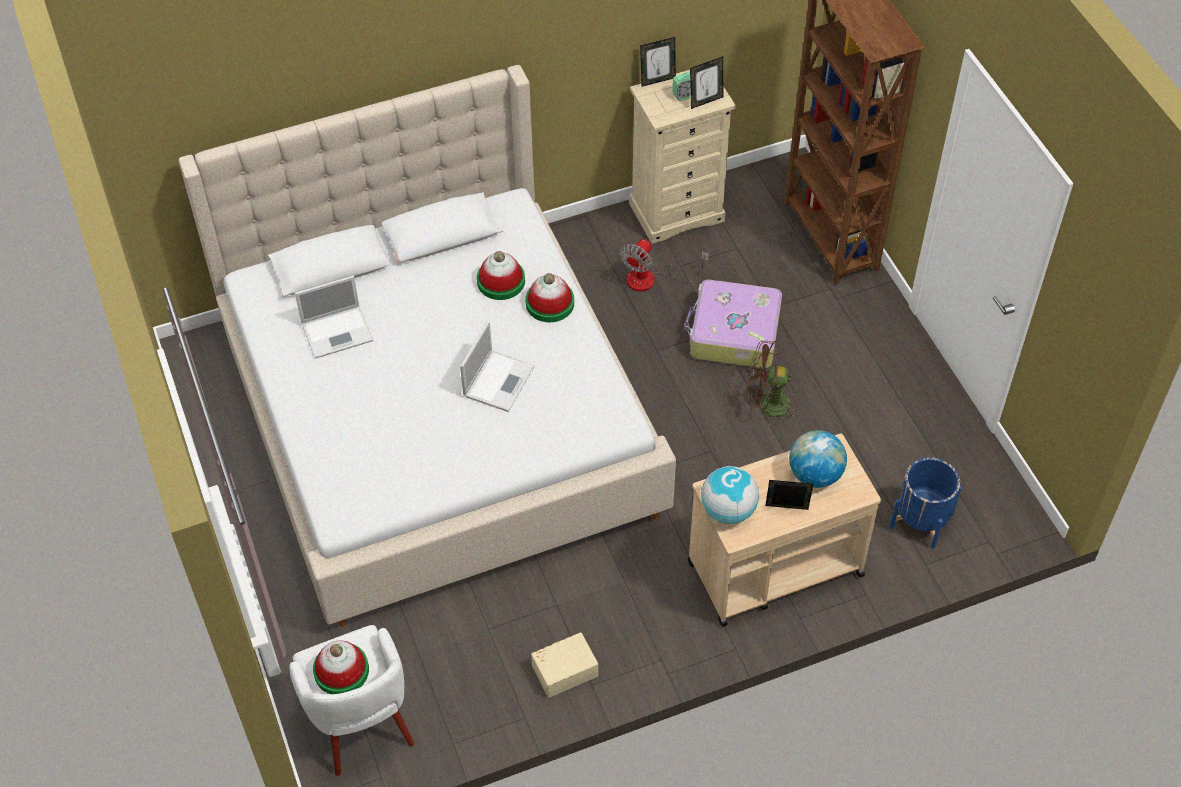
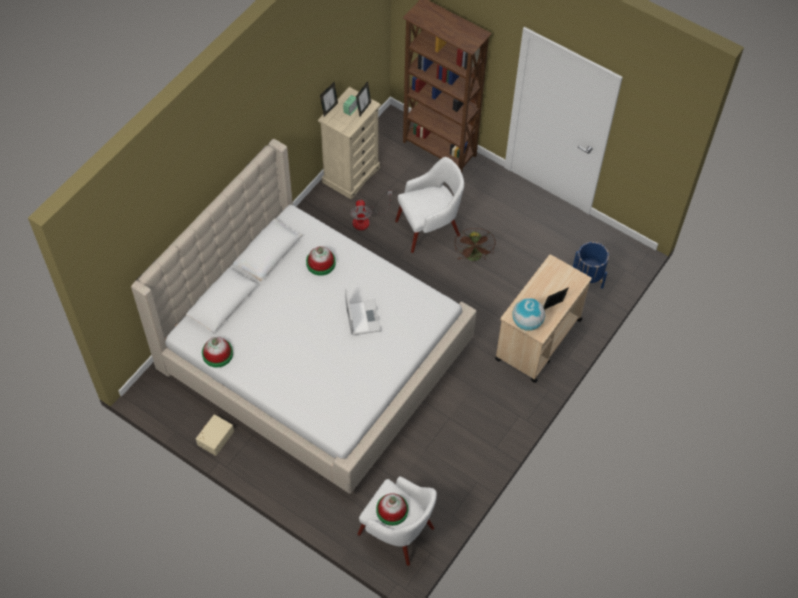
camera: 35 degrees left, 5 degrees up
(338, 331) = (257, 336): laptop -> none
(550, 303) = (355, 261): hat -> hat (217, 354)
(564, 669) = (477, 447): beige storage box -> beige storage box (215, 437)
(733, 334) = (429, 227): suitcase -> white armchair
(767, 405) = (474, 257): brown fan -> brown fan turned 60 degrees counterclockwise
(815, 474) = (553, 282): globe -> none

